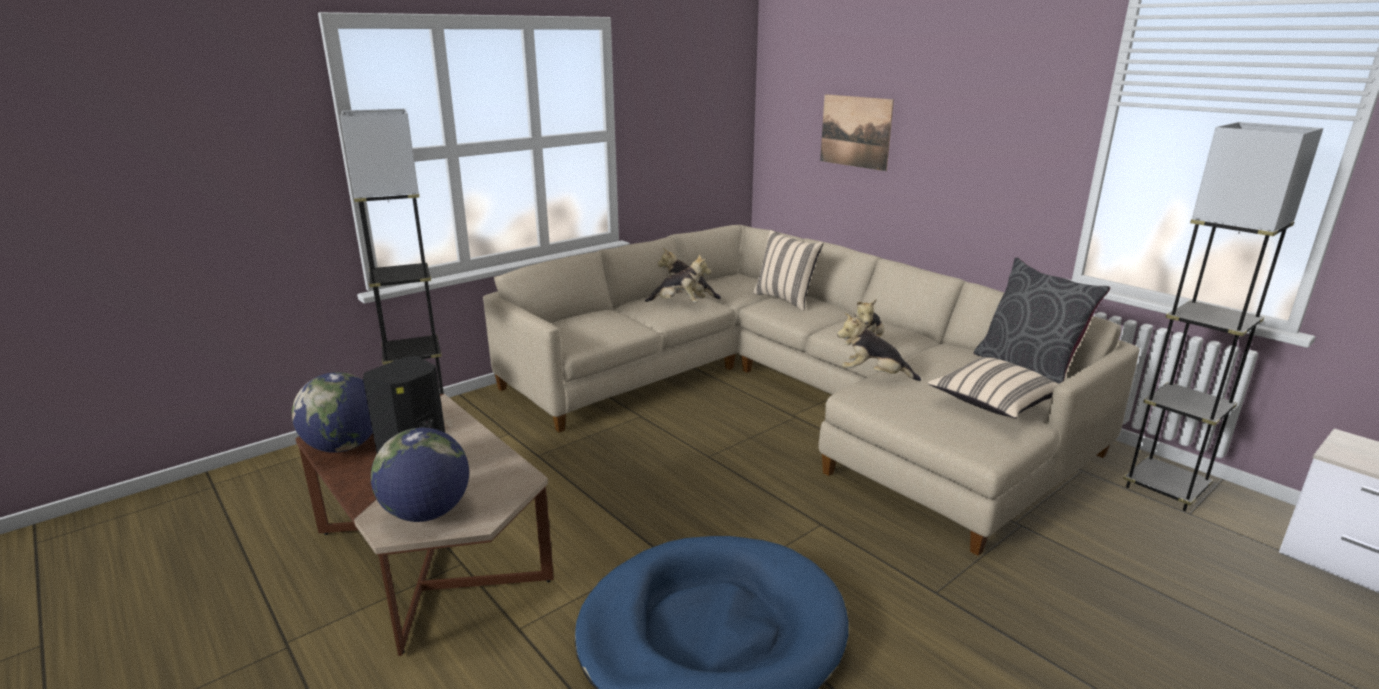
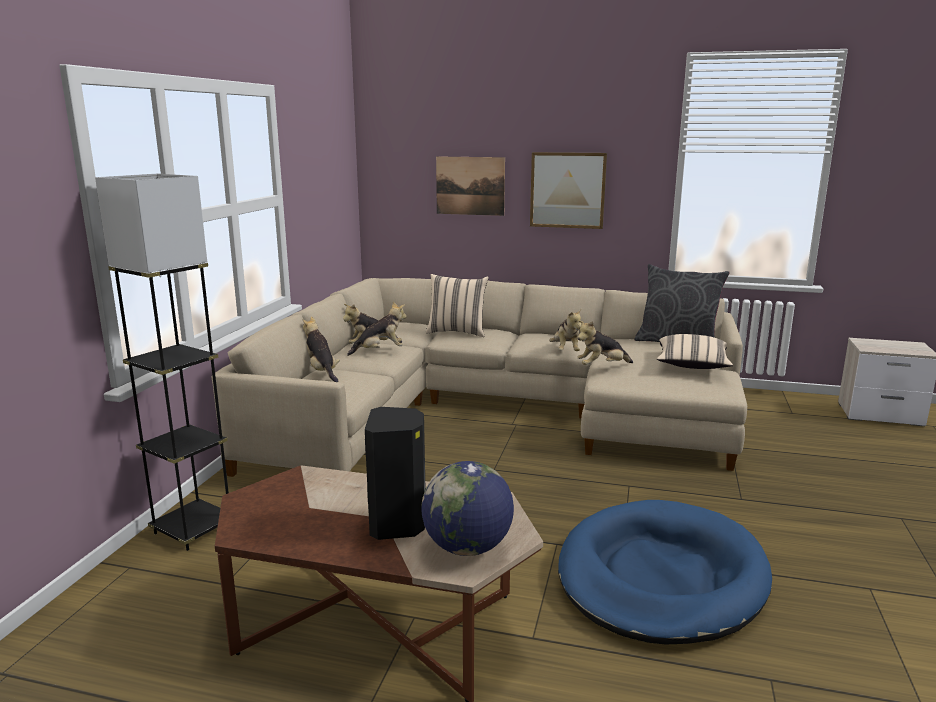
camera: 35 degrees left, 5 degrees down
(344, 447) = (286, 533): globe -> none
(599, 313) = (322, 372): none -> plush toy
(959, 146) = (567, 190): none -> picture
(1165, 489) = (766, 404): grey floor lamp -> none

